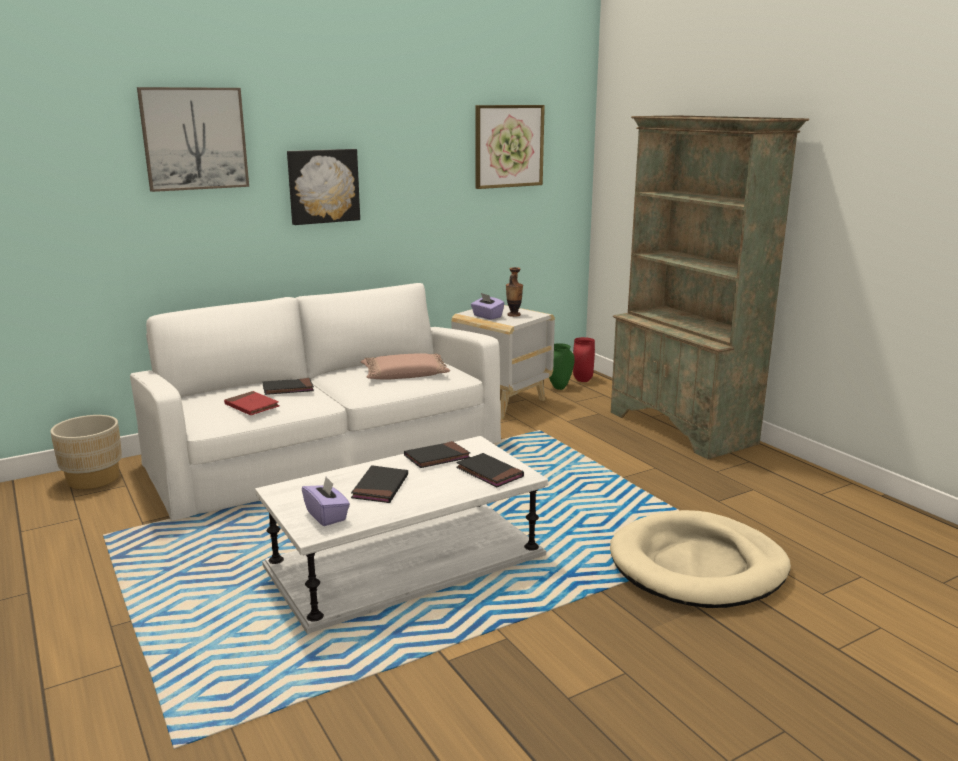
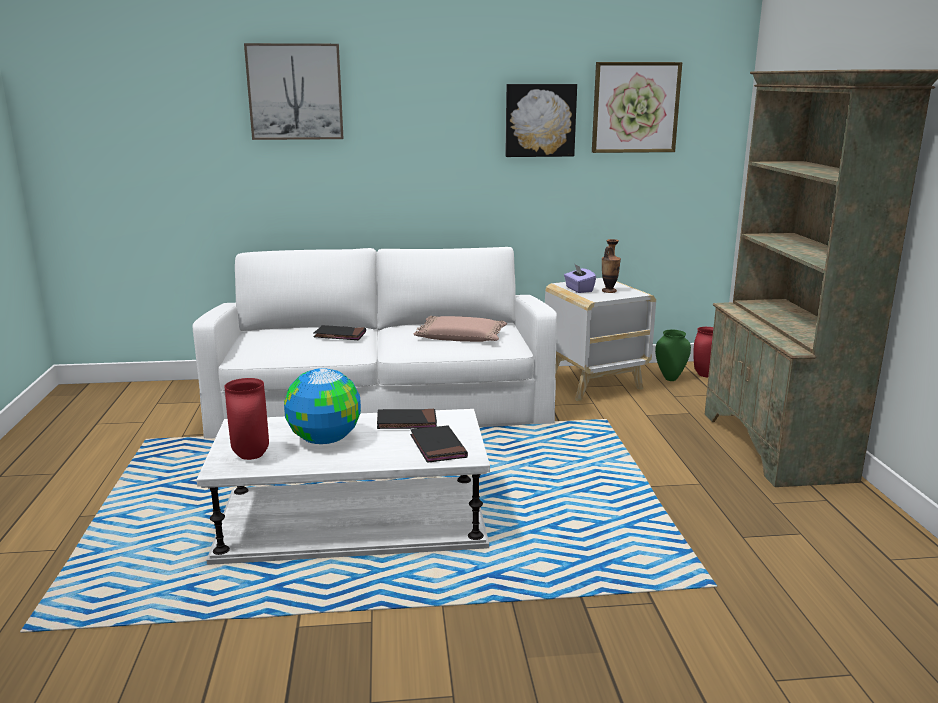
camera: 25 degrees right, 0 degrees up
(93, 478) = (184, 391): beige planter -> none
(252, 406) = (292, 346): red book -> none
(323, 186) = (419, 142): picture -> picture (540, 120)
(327, 515) = (250, 456): purple tissue box -> red vase
(380, 487) = (324, 440): black book -> globe
(698, 566) = (646, 604): beige dog bed -> none

